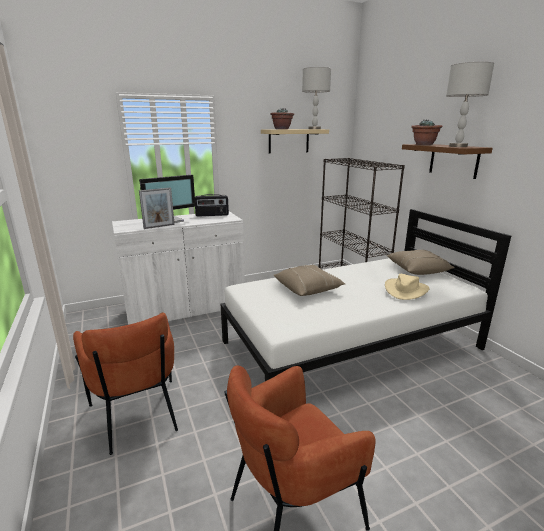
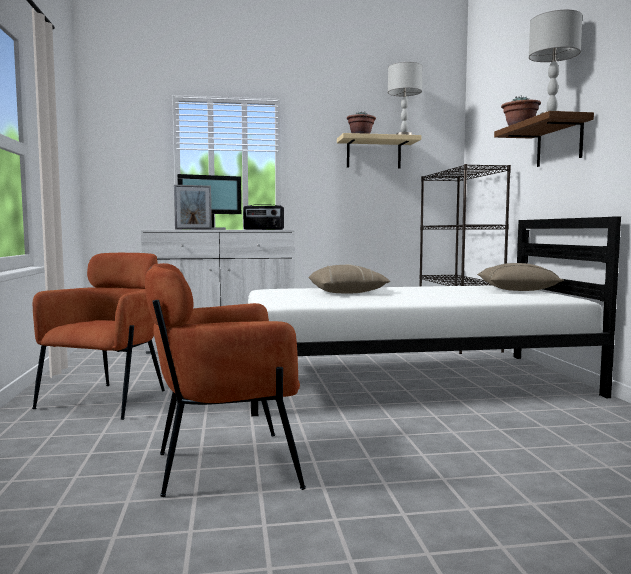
camera: 15 degrees right, 15 degrees down
(138, 415) = (108, 400): brown armchair -> brown armchair turned 150 degrees counterclockwise
(406, 290) = (475, 294): beige hat -> none

